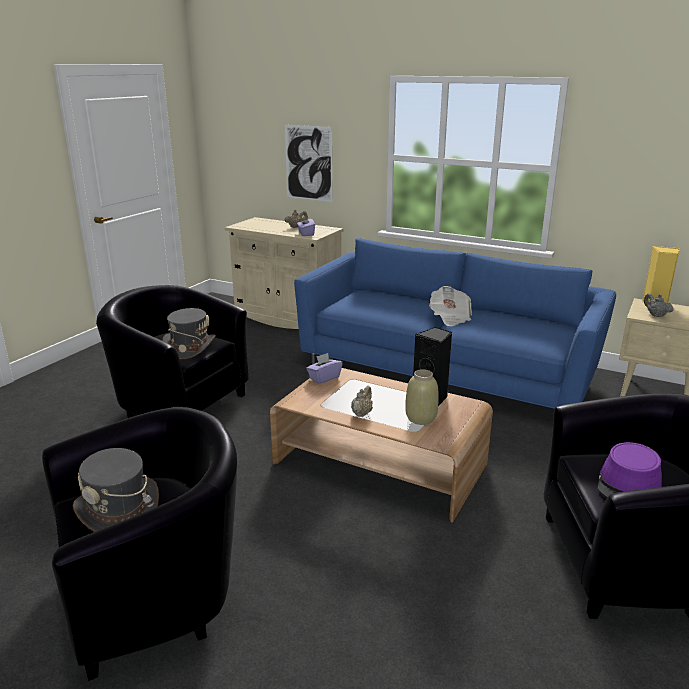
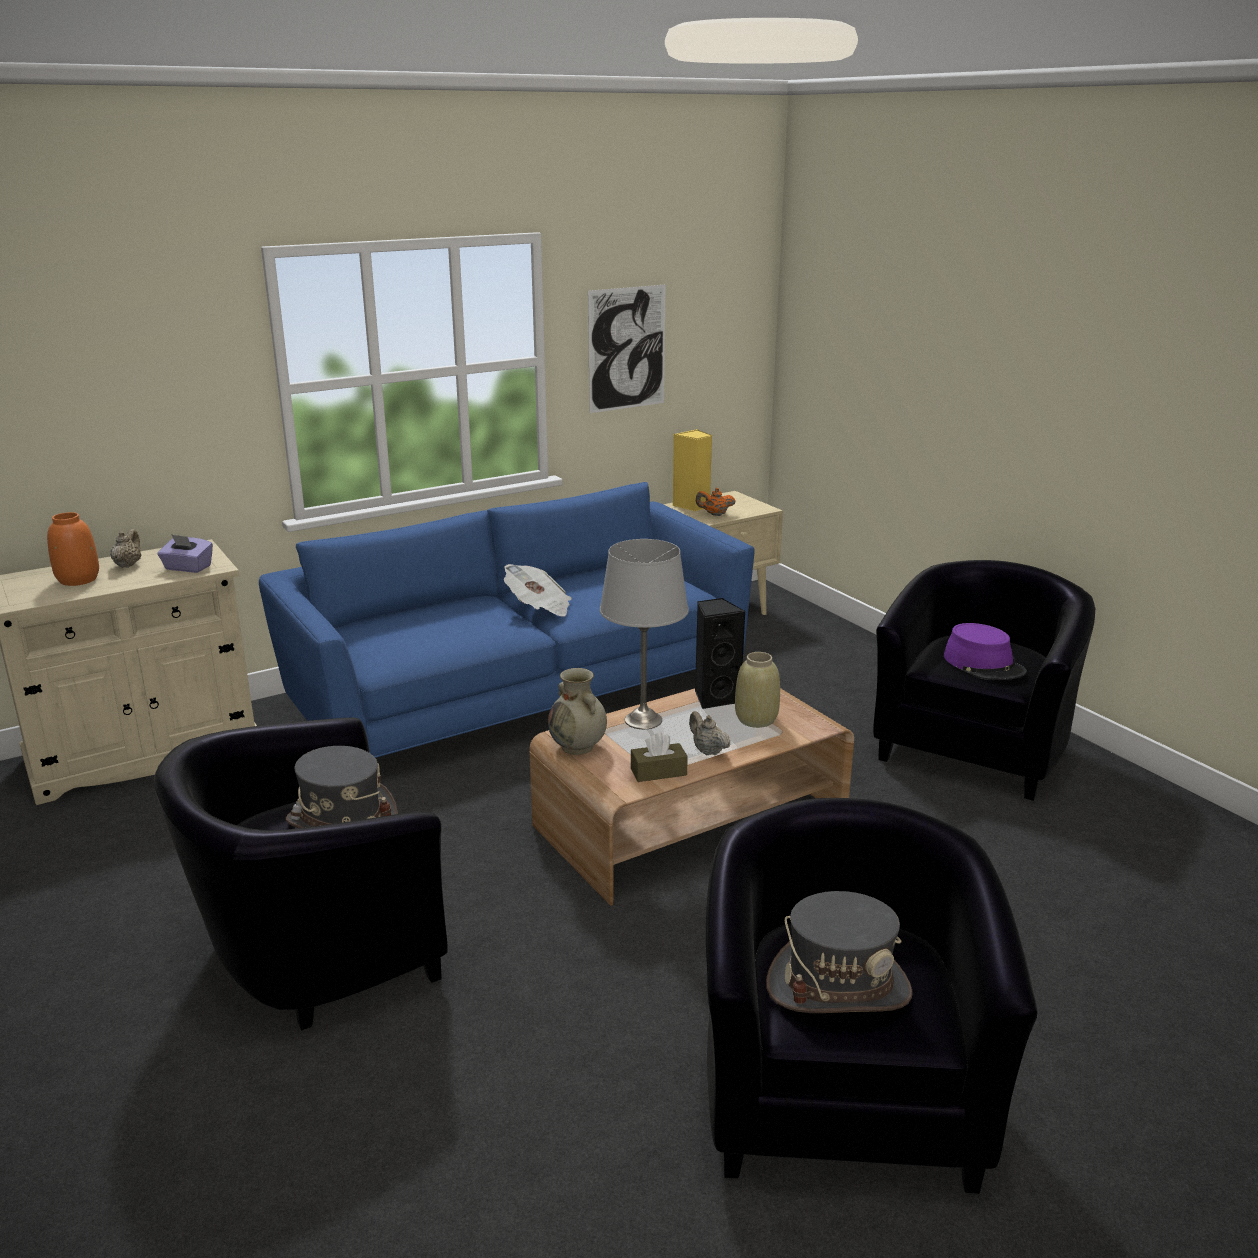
camera: 60 degrees left, 0 degrees up
(271, 226) = (78, 580): none -> orange vase
(308, 163) = (103, 433): picture -> picture (627, 348)
(321, 406) = (658, 772): none -> brown tissue box
(324, 378) = (578, 747): purple tissue box -> beige vase
(376, 386) = (643, 720): none -> grey table lamp
(655, 315) = (715, 514): grey teapot -> orange teapot

